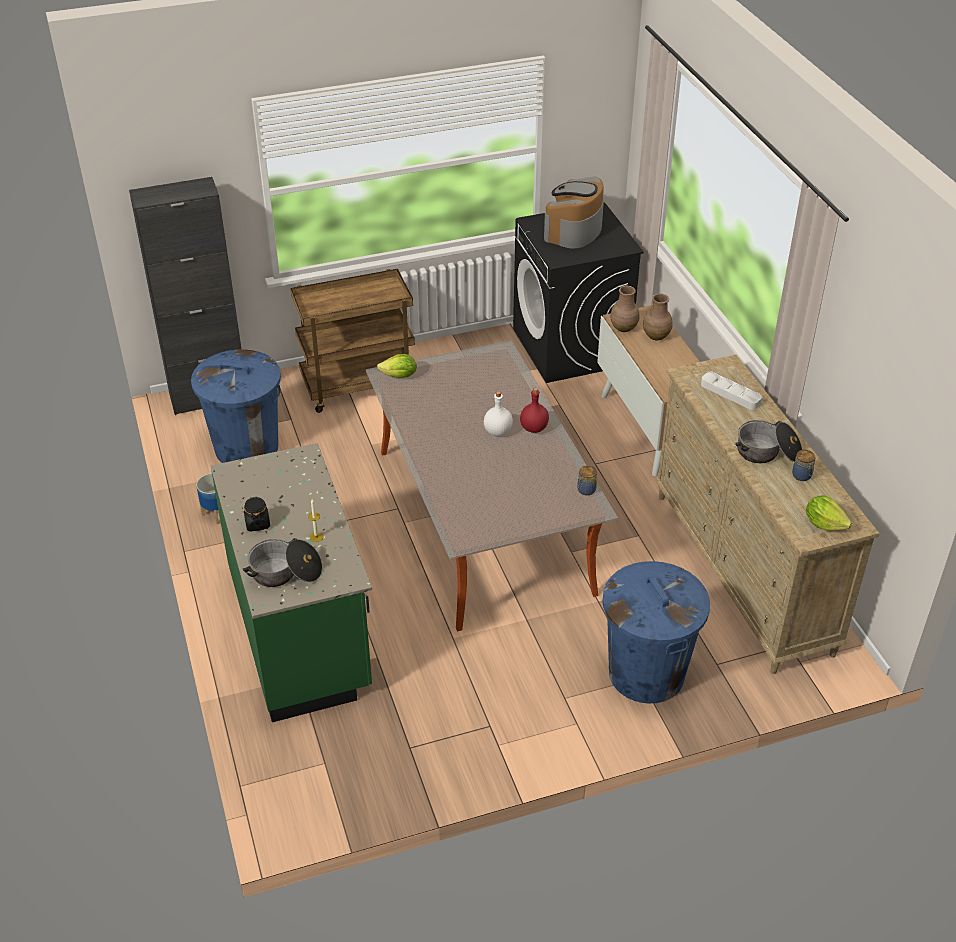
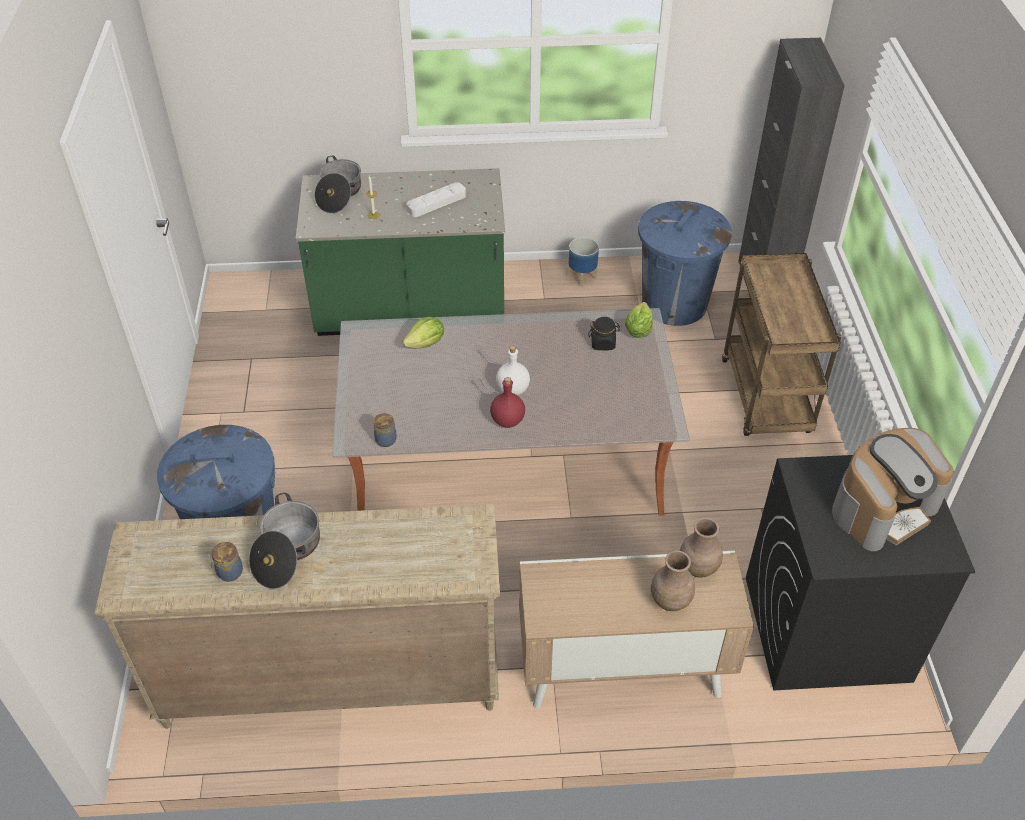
camera: 105 degrees right, 5 degrees up
(257, 523) = (408, 186): black jar -> black jar (603, 343)
(574, 230) = (883, 508): coffee machine -> coffee machine turned 105 degrees clockwise
(730, 393) = (416, 554): white tray -> white tray (436, 203)
(824, 524) = (142, 562): lettuce -> lettuce (426, 344)

